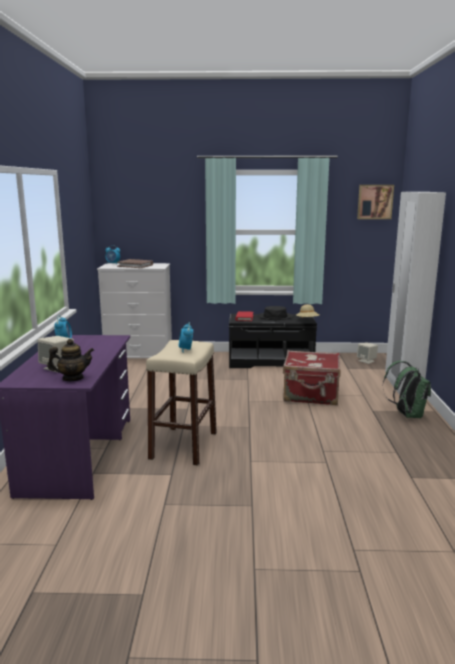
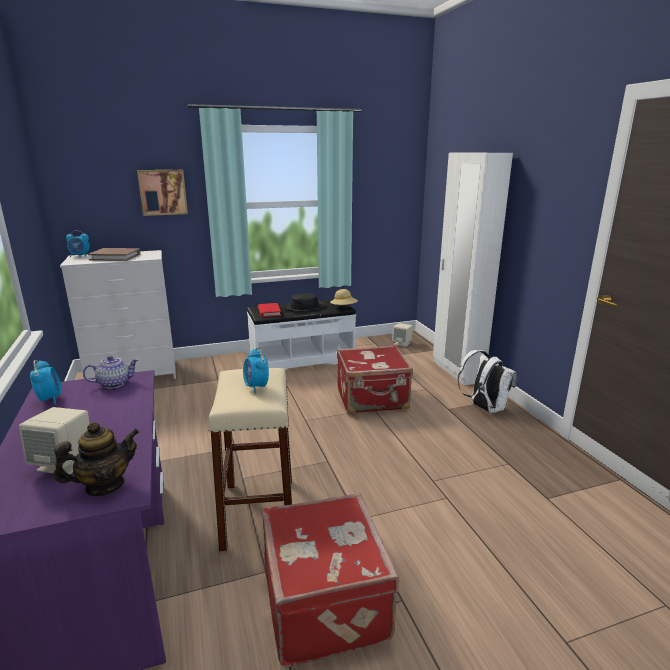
camera: 20 degrees left, 5 degrees up
(103, 339) = (114, 383): none -> teapot
(201, 496) = (327, 602): none -> red suitcase
(270, 362) = (301, 359): black bench -> white bench
(374, 202) = (400, 165): picture -> picture (163, 192)
(406, 414) = (484, 408): green backpack -> white backpack

